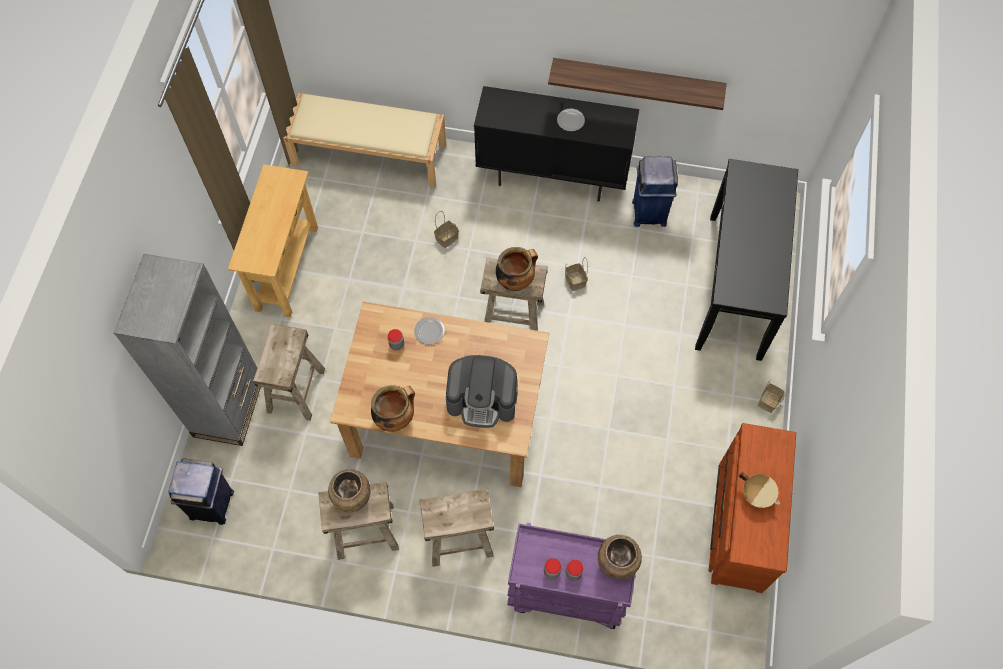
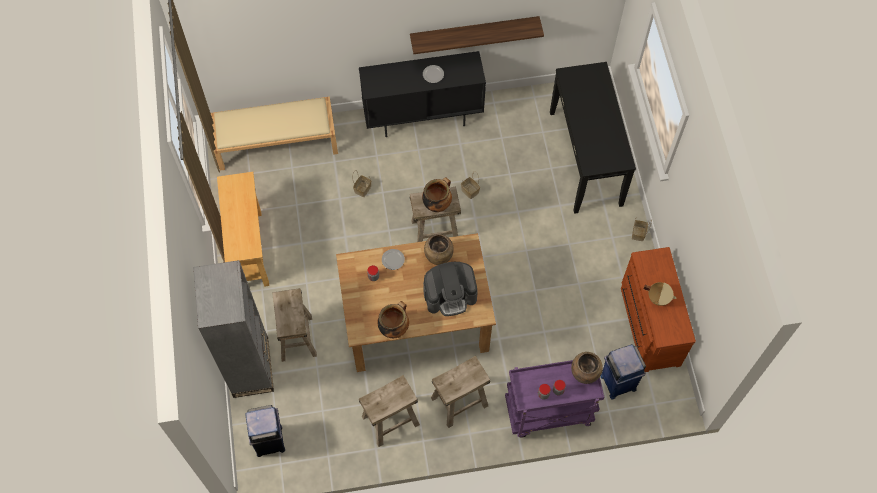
camera: 20 degrees left, 0 degrees up
(352, 499) = (385, 395): brown vase -> brown vase (438, 258)
(649, 212) = (504, 123): blue trash can -> blue trash can (618, 382)

